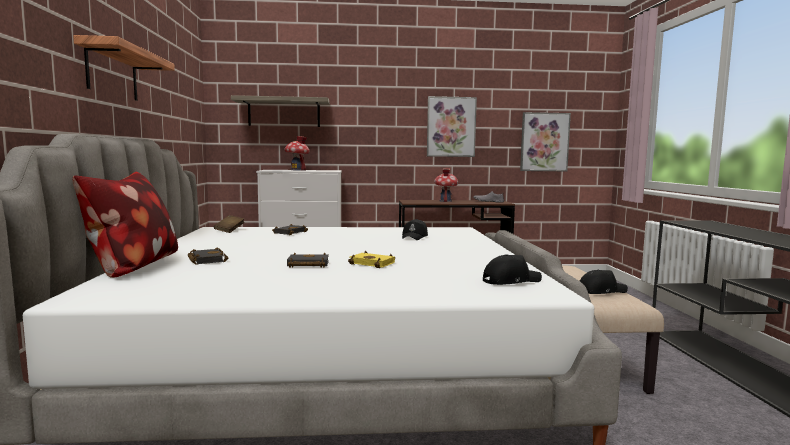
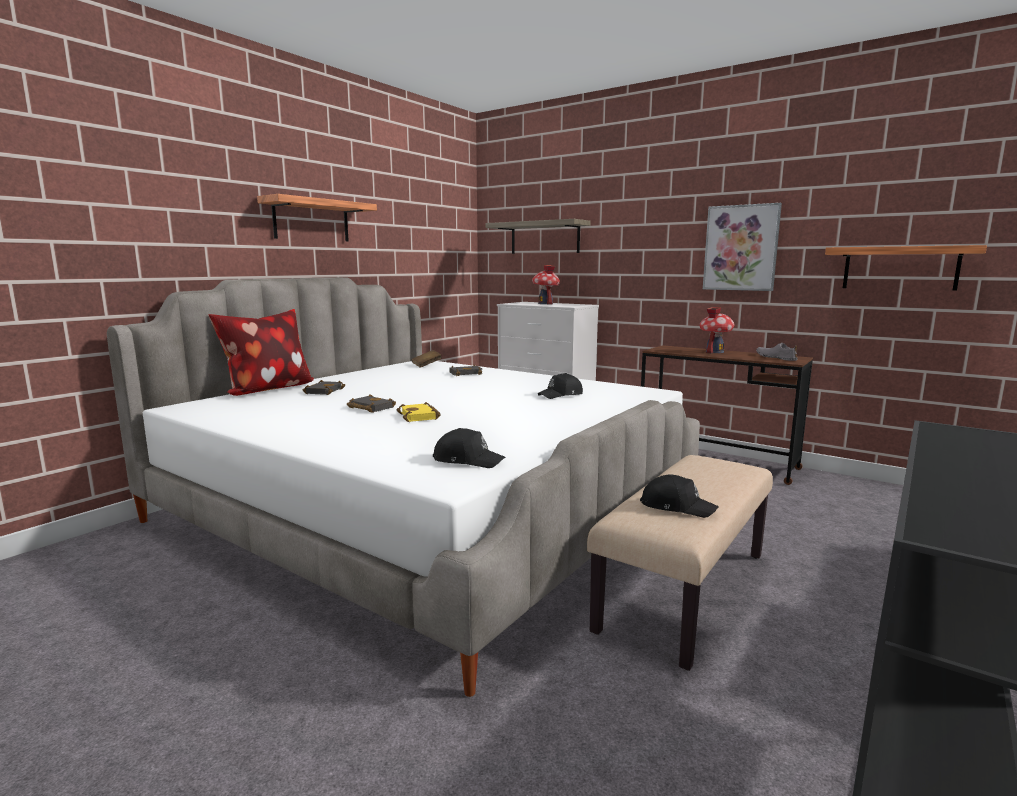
camera: 40 degrees right, 5 degrees up
(544, 142) = (900, 268): picture -> shelf

